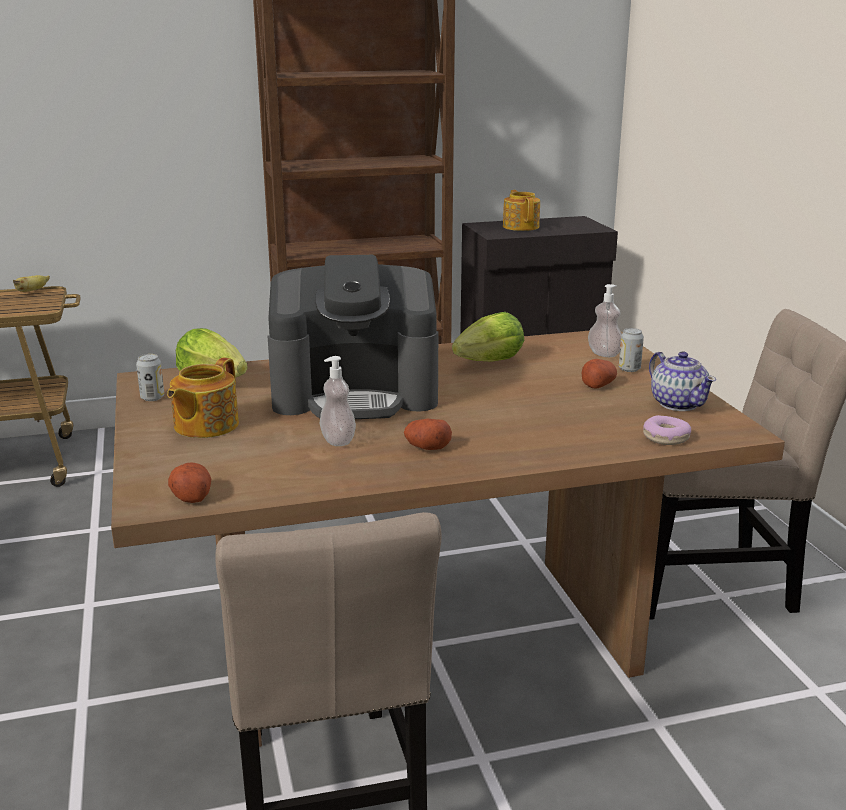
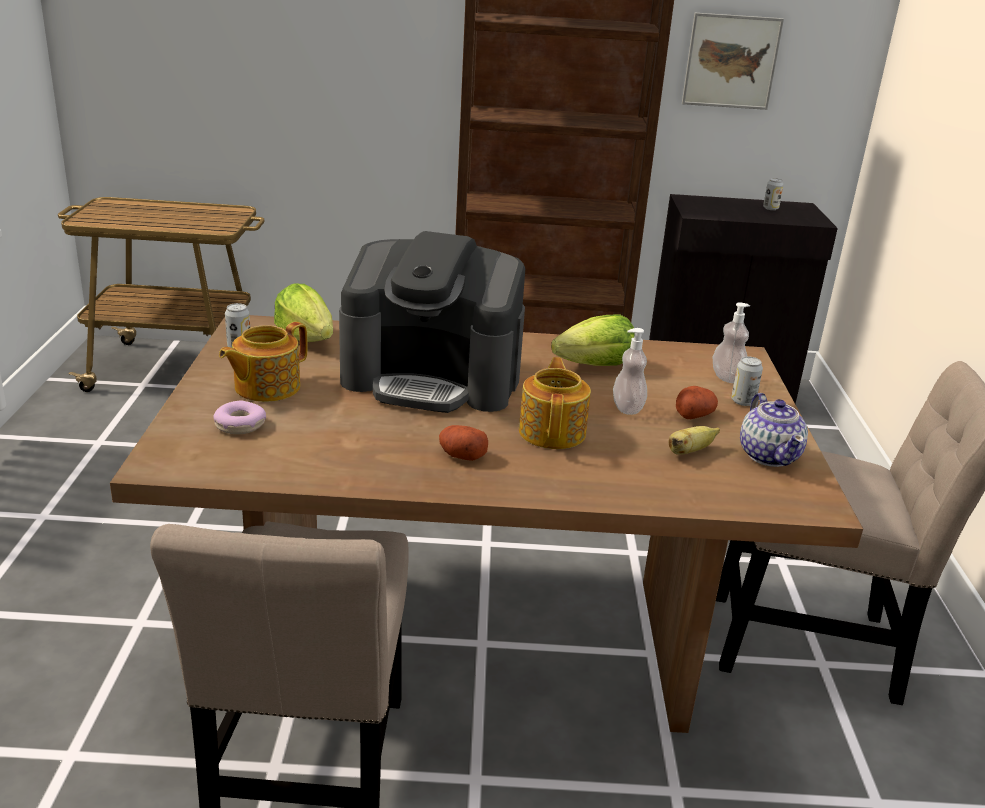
camera: 15 degrees right, 5 degrees up
(32, 291) = (224, 208): banana -> banana (689, 451)
(191, 495) = (201, 463): potato -> none
(338, 440) = (379, 429): soap dispenser -> soap dispenser (627, 408)
(498, 98) = (731, 61): none -> picture
(521, 226) = (731, 207): teapot -> teapot (553, 431)
(554, 223) = (770, 208): none -> can
(666, 437) = (726, 495): donut -> donut (240, 425)

